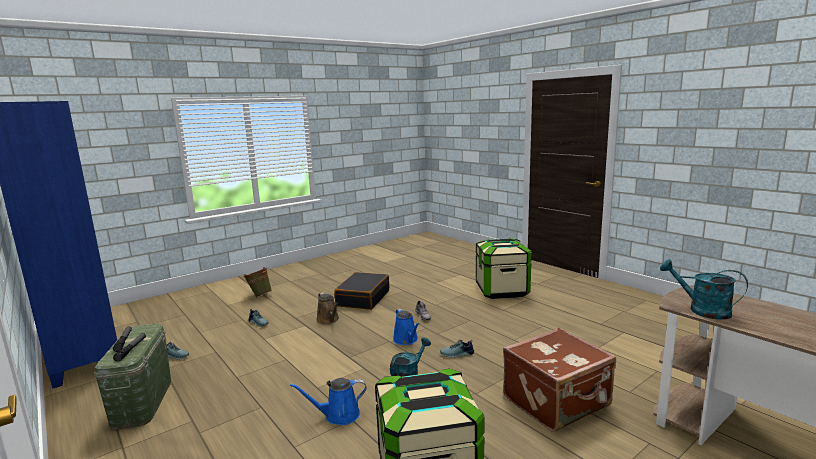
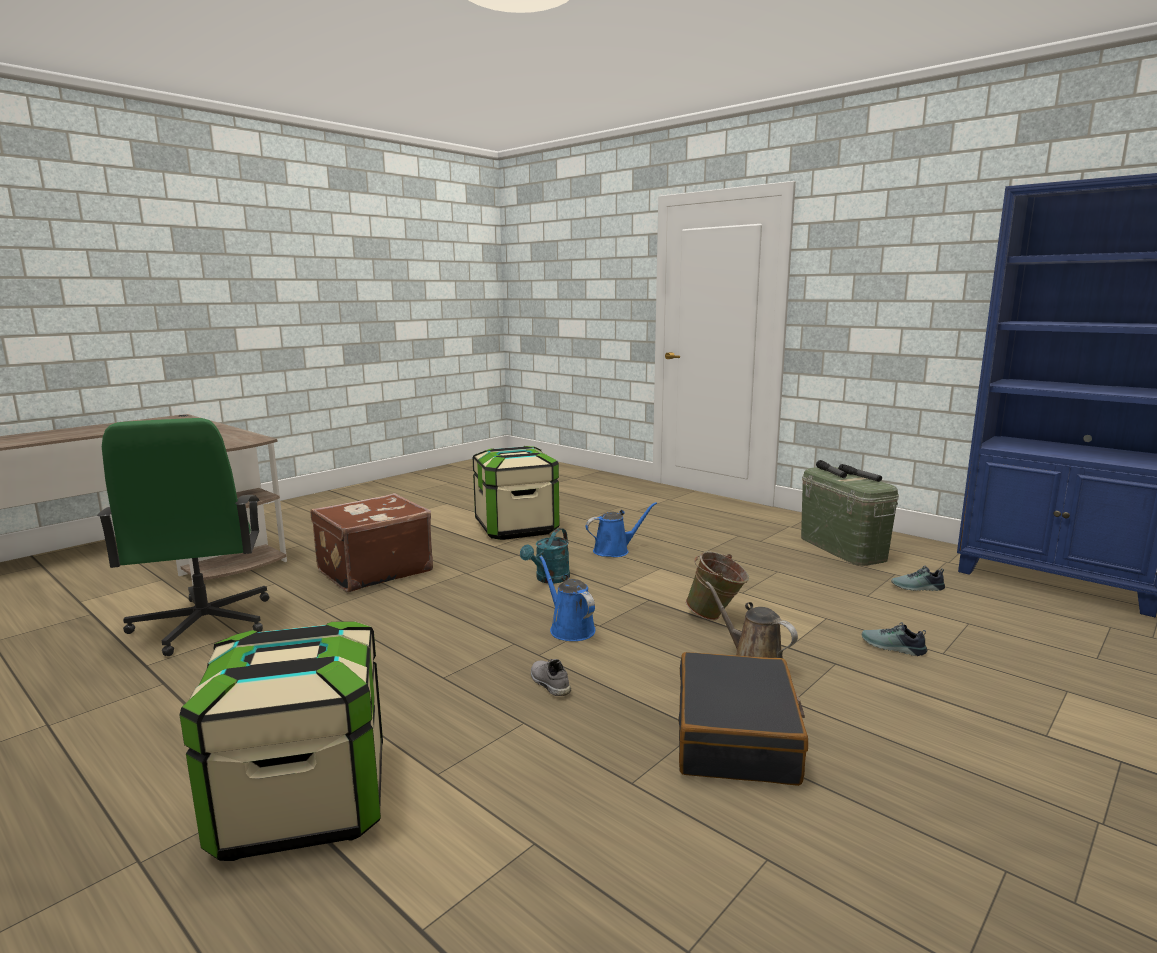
camera: 170 degrees right, 0 degrees up
(259, 295) = (1054, 732): green bucket -> green bucket (716, 617)
(457, 354) = (481, 611): shoe -> none
(631, 355) = (202, 624): none -> green office chair
(701, 310) = (243, 437): turquoise watering can -> none

